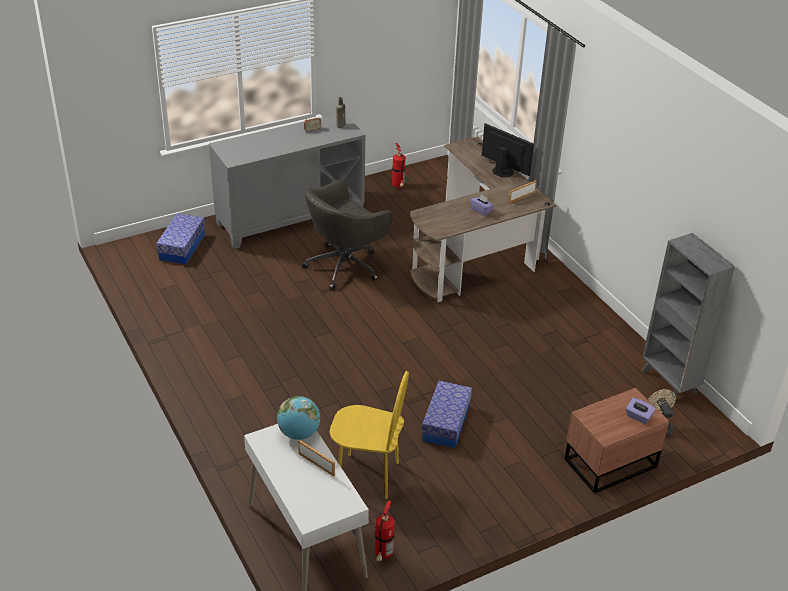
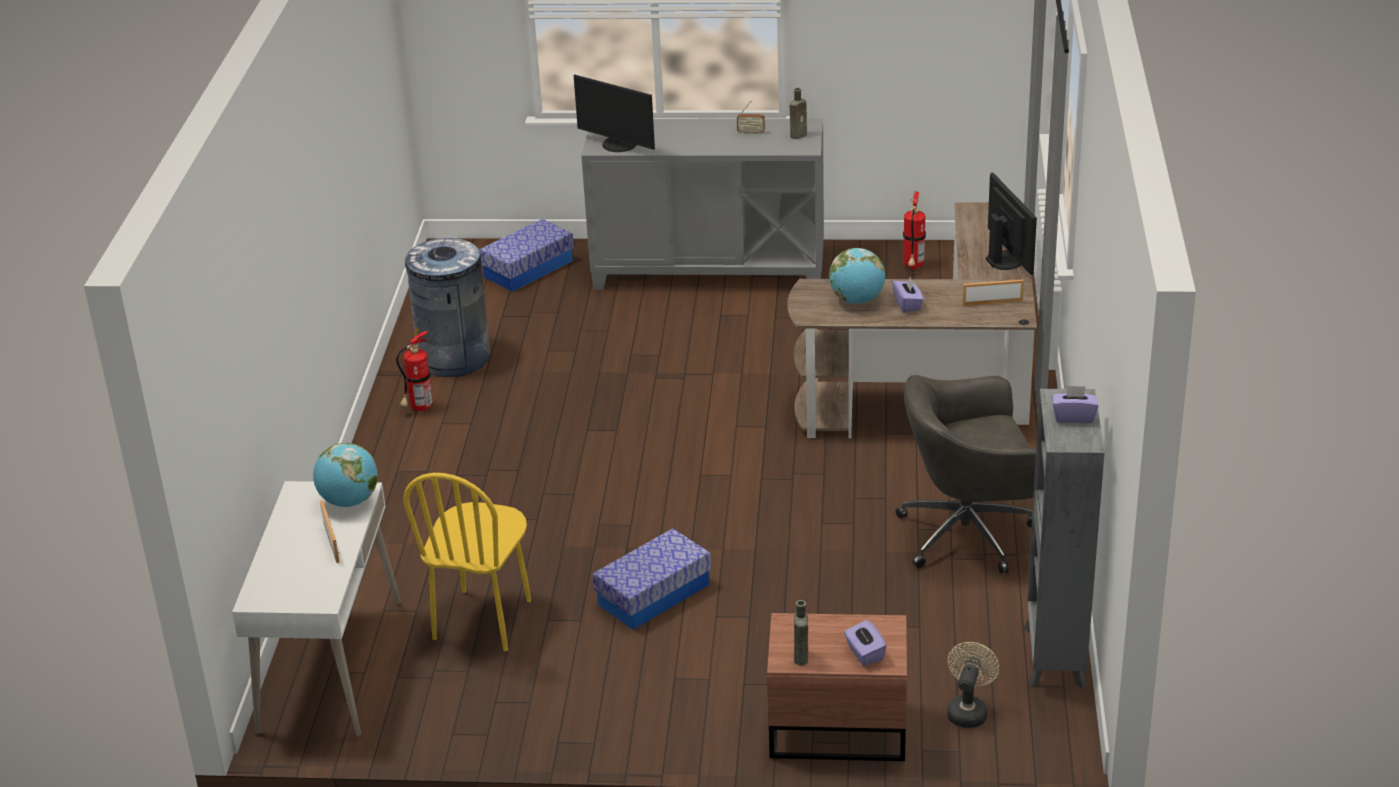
camera: 35 degrees right, 5 degrees down
(190, 317) = (454, 358): none -> grey trash can
(243, 156) = (618, 145): none -> monitor
(345, 266) = (722, 352): grey office chair -> grey office chair (970, 533)
(367, 475) = (483, 620): yellow chair -> yellow chair turned 60 degrees clockwise
(383, 555) = (405, 720): fire extinguisher -> fire extinguisher (419, 409)
(453, 215) = (857, 300): none -> globe
(612, 432) = (801, 658): none -> brown bottle
(700, 251) = (1073, 417): none -> purple tissue box

